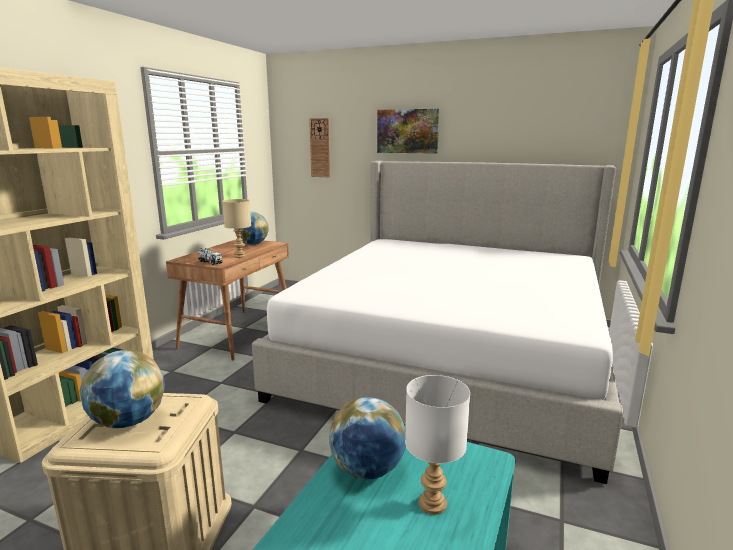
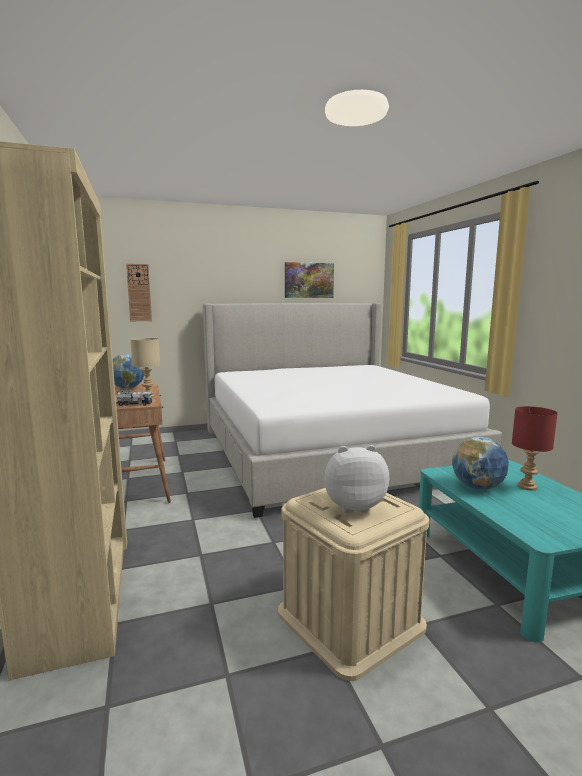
camera: 40 degrees left, 5 degrees down
(128, 421) = (353, 506): globe -> plush toy
(407, 131) = (227, 278): picture -> picture (309, 280)
(431, 504) = (527, 487): white table lamp -> red table lamp

